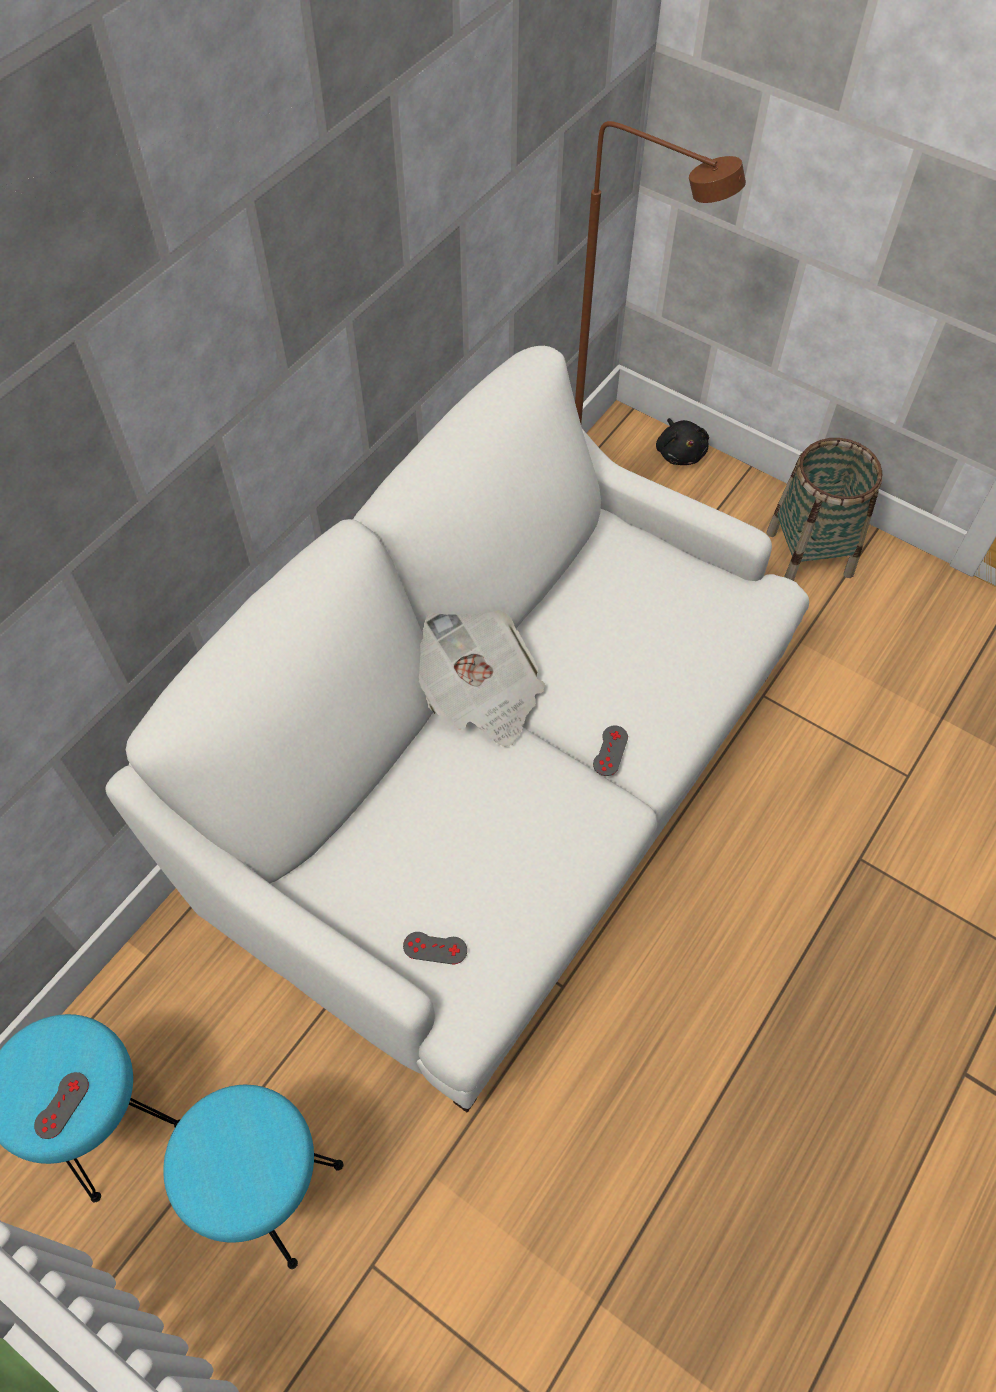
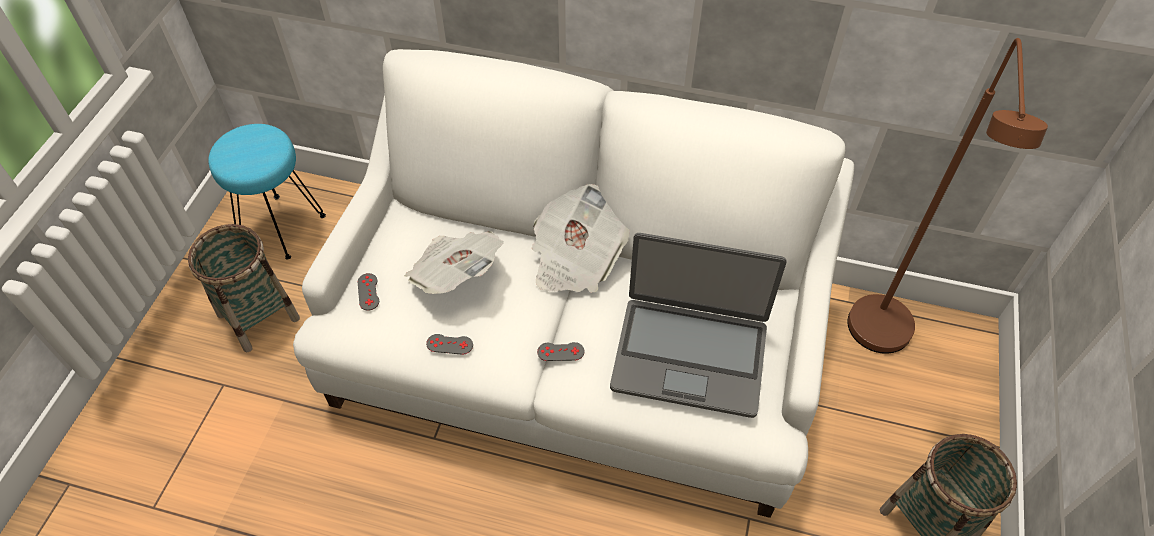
camera: 70 degrees right, 5 degrees down
(62, 1105) = (236, 158): grey game controller -> grey game controller (449, 344)
(270, 1190) = (258, 316): turquoise stool -> basket
(453, 832) = (456, 274): none -> newspaper
(663, 627) = (689, 355): none -> laptop
(680, 452) = (973, 384): black plush toy -> none

